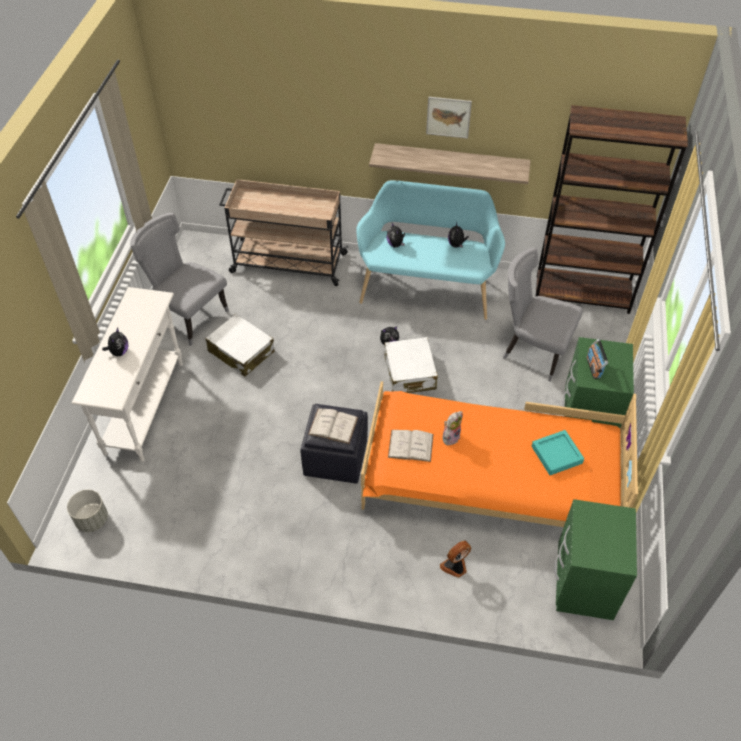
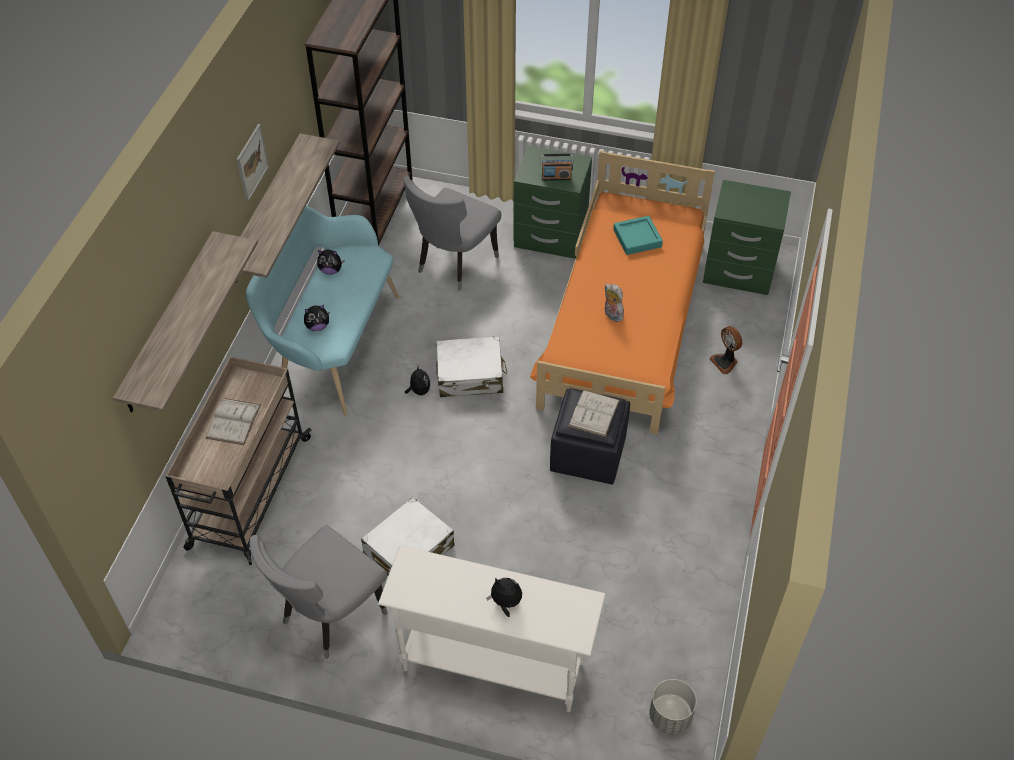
camera: 85 degrees left, 0 degrees up
(296, 115) = (169, 323): none -> shelf
(410, 446) = (622, 349): white book -> white book (233, 421)

